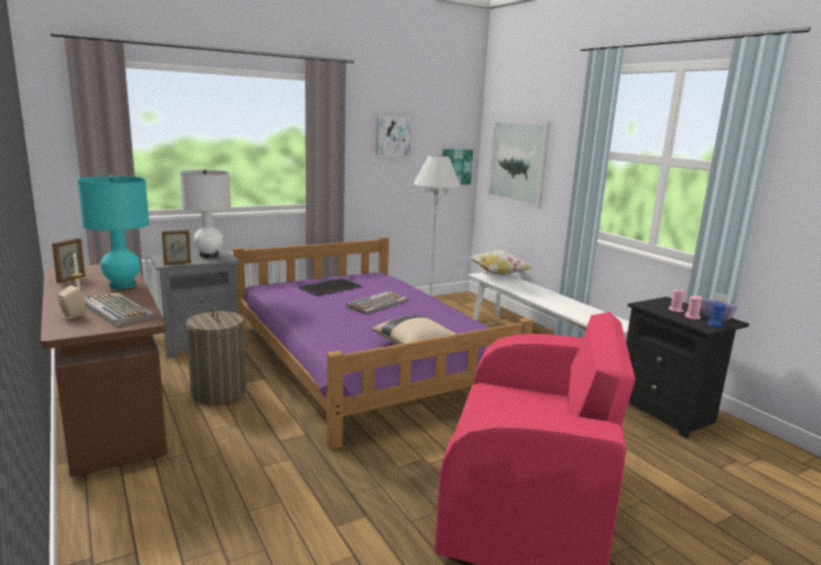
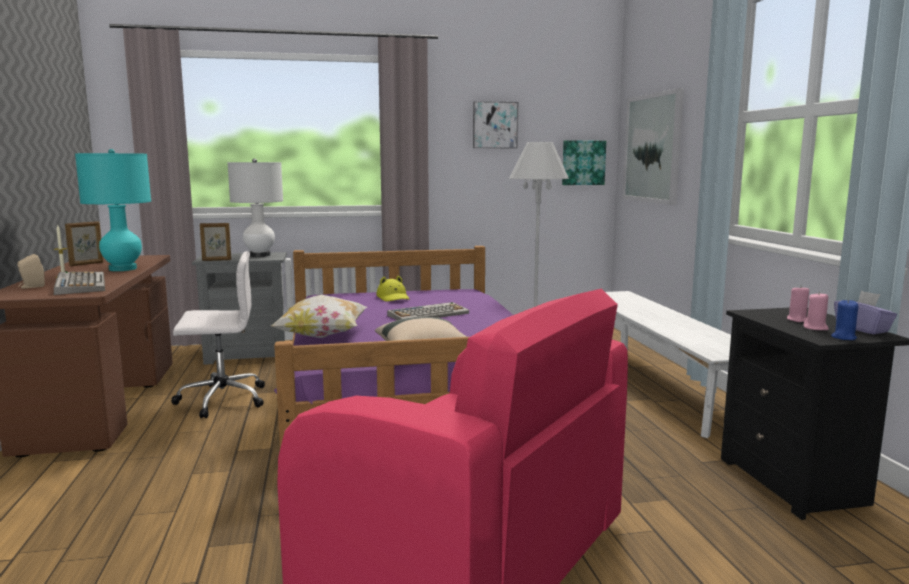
camera: 20 degrees right, 5 degrees down
(219, 392) = (221, 399): laundry basket -> white office chair
(330, 287) = (393, 298): tray -> yellow hat
(498, 274) = (622, 294): pillow -> pillow (323, 336)

